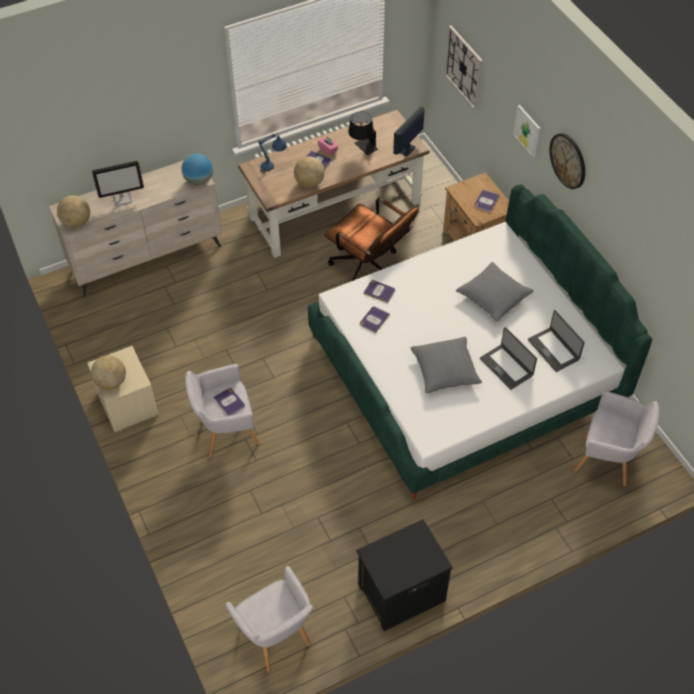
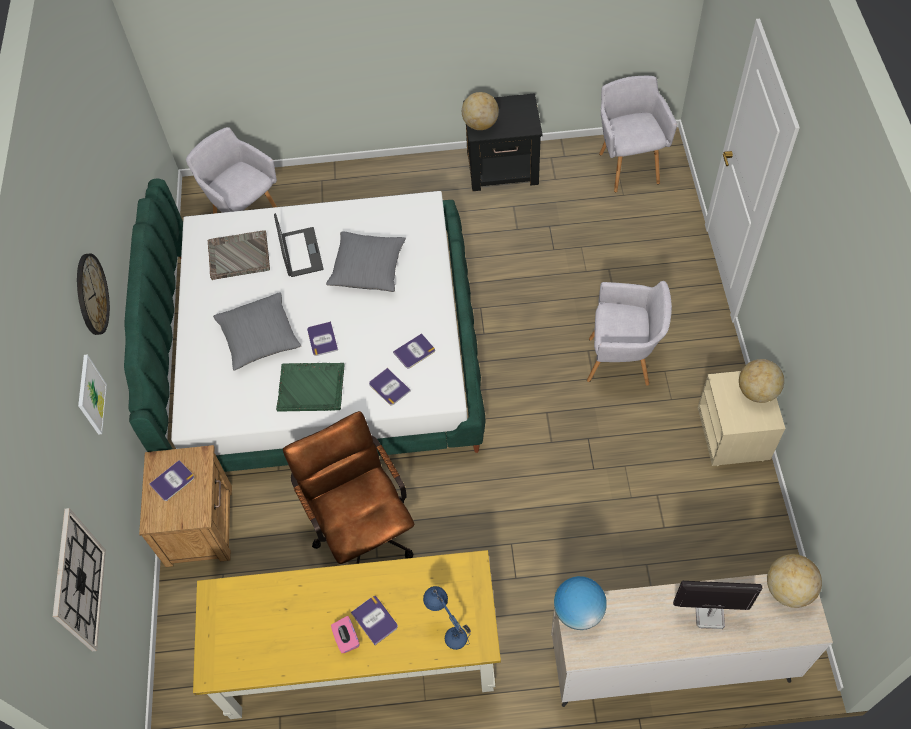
camera: 155 degrees left, 5 degrees up
(229, 402) = (618, 327): book -> book (322, 339)
(309, 183) = (405, 577): globe -> globe (480, 124)
(335, 209) = (358, 657): brown desk -> yellow desk
(362, 148) = (293, 622): black table lamp -> none
(407, 150) = (229, 592): monitor -> none
(433, 276) = (312, 388): none -> green tray
(554, 349) = (238, 256): laptop -> grey tray

